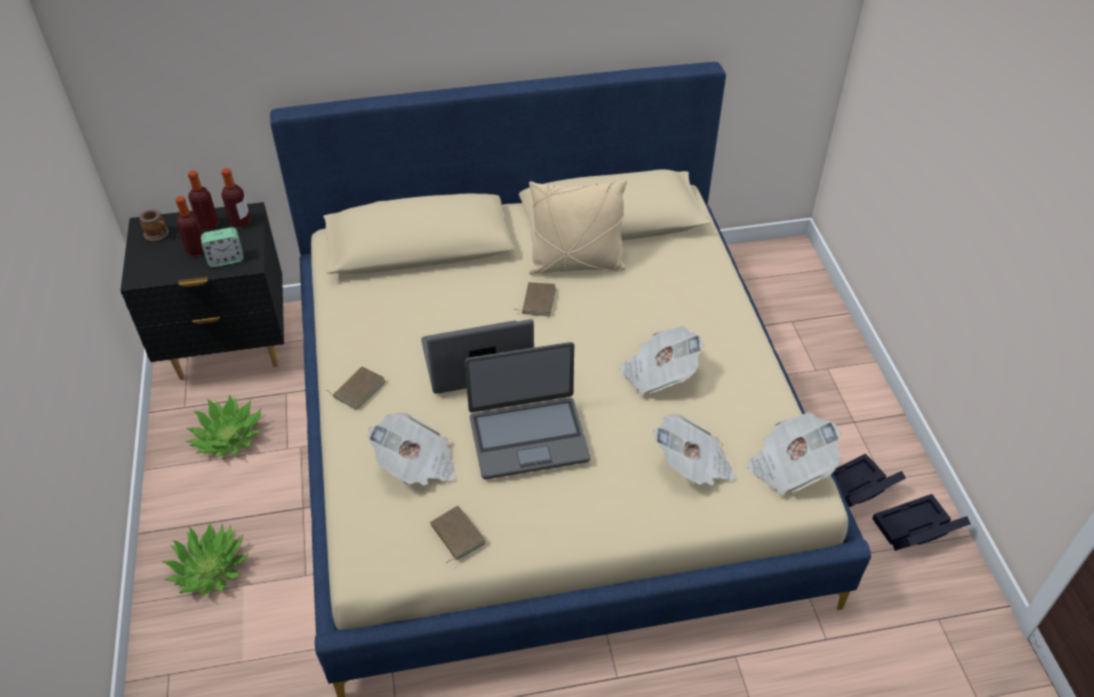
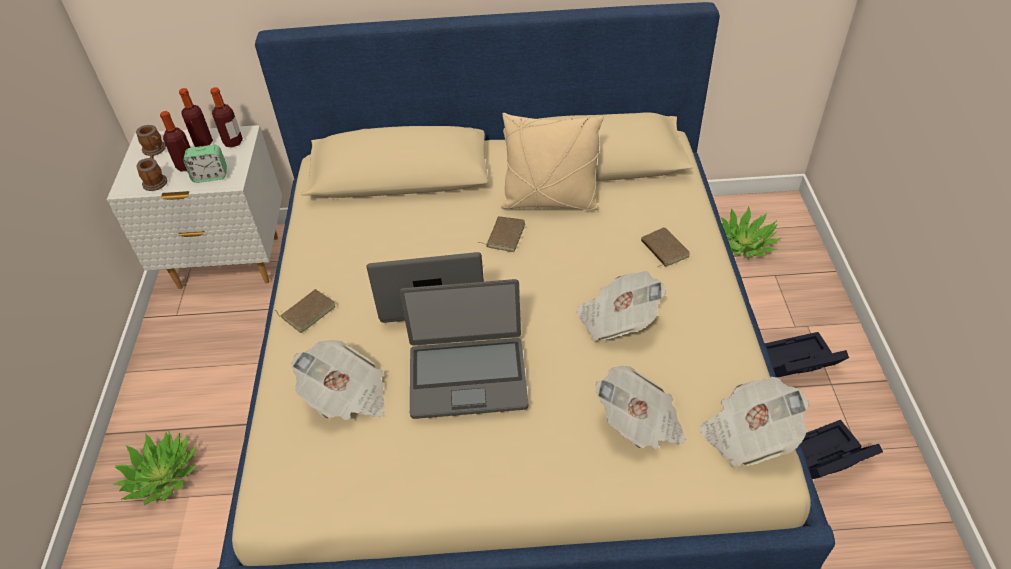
camera: 10 degrees right, 0 degrees up
(168, 268) = (155, 181): none -> mug
(228, 437) = (208, 347): potted plant -> potted plant (744, 244)
(229, 348) = (229, 263): black nightstand -> white nightstand
(456, 535) = (371, 478): brown book -> brown book (663, 249)
(915, 530) = (889, 509): black storage box -> black storage box (797, 362)

